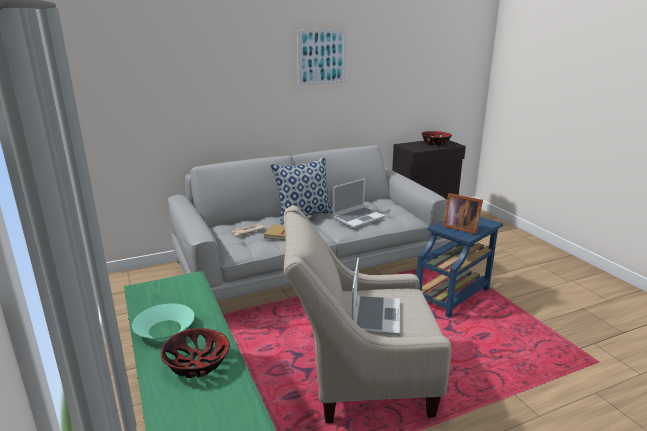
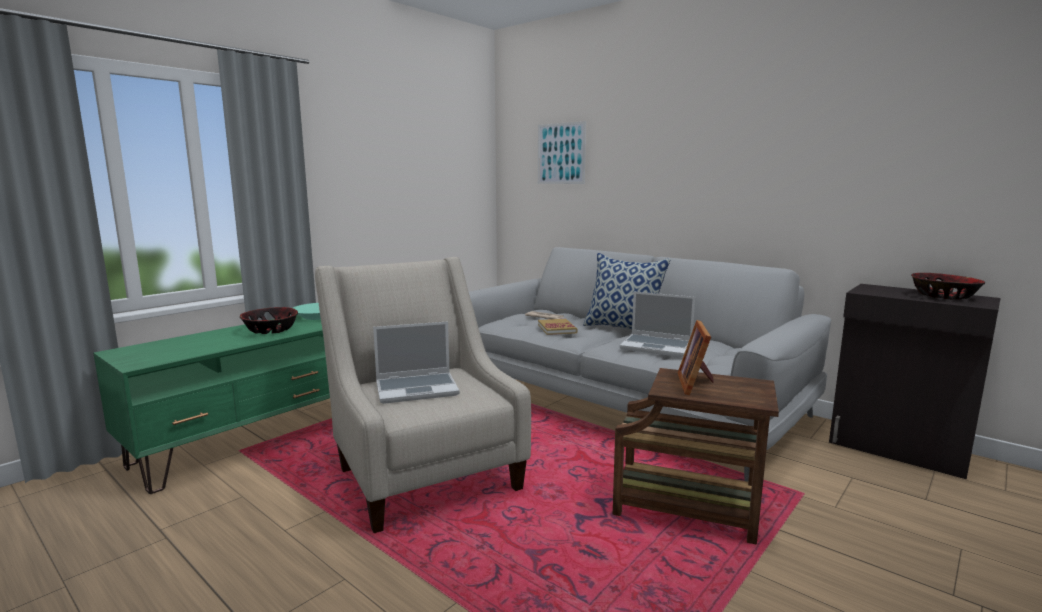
camera: 65 degrees right, 10 degrees down
(321, 57) = (737, 132): picture -> picture (561, 153)
(453, 294) = (689, 511): blue side table -> brown side table

